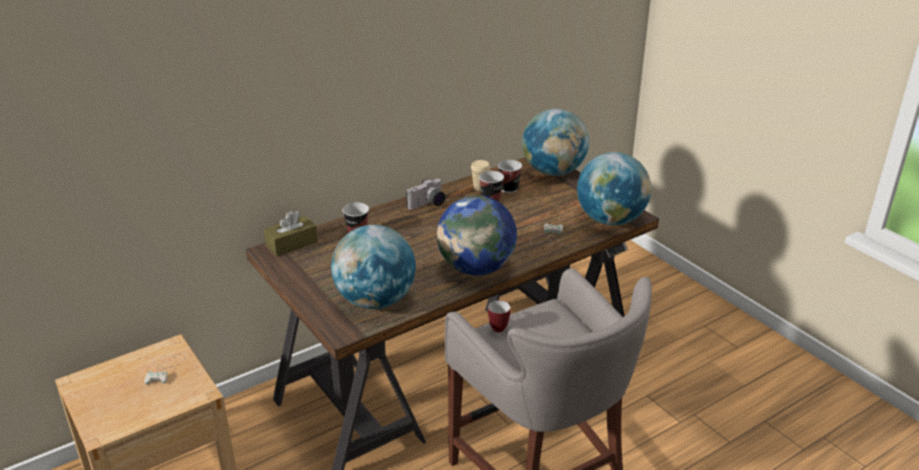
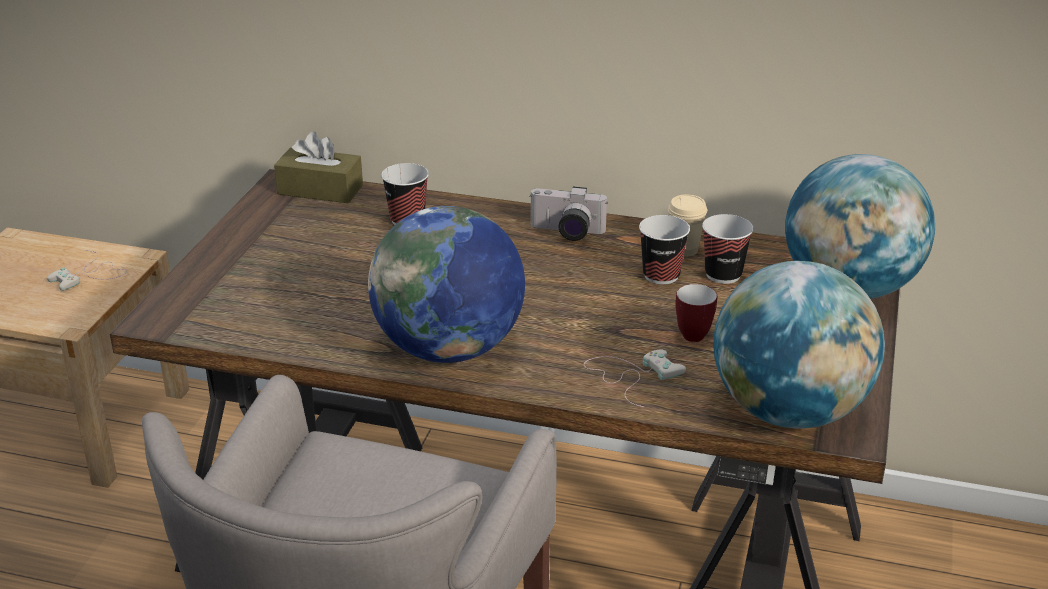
camera: 50 degrees right, 0 degrees up
(375, 300) = (259, 308): globe -> none
(496, 327) = (354, 450): mug -> mug (695, 333)

